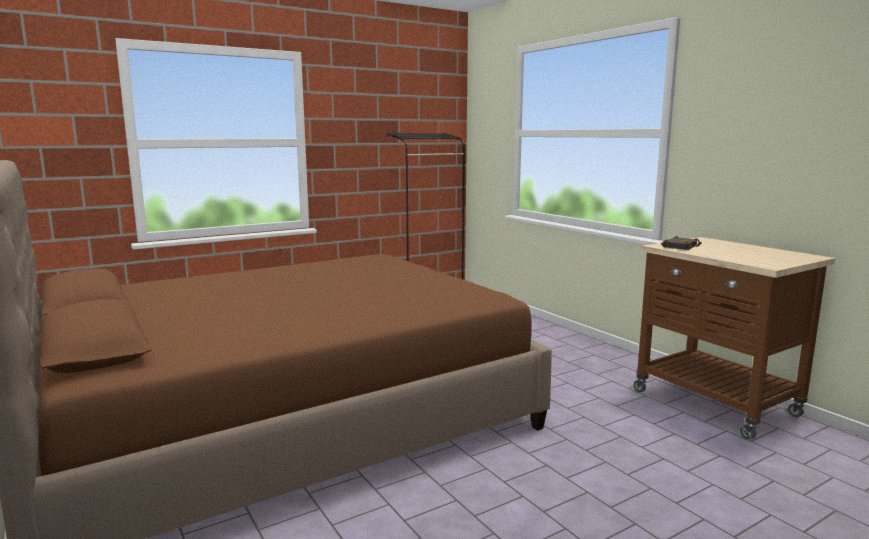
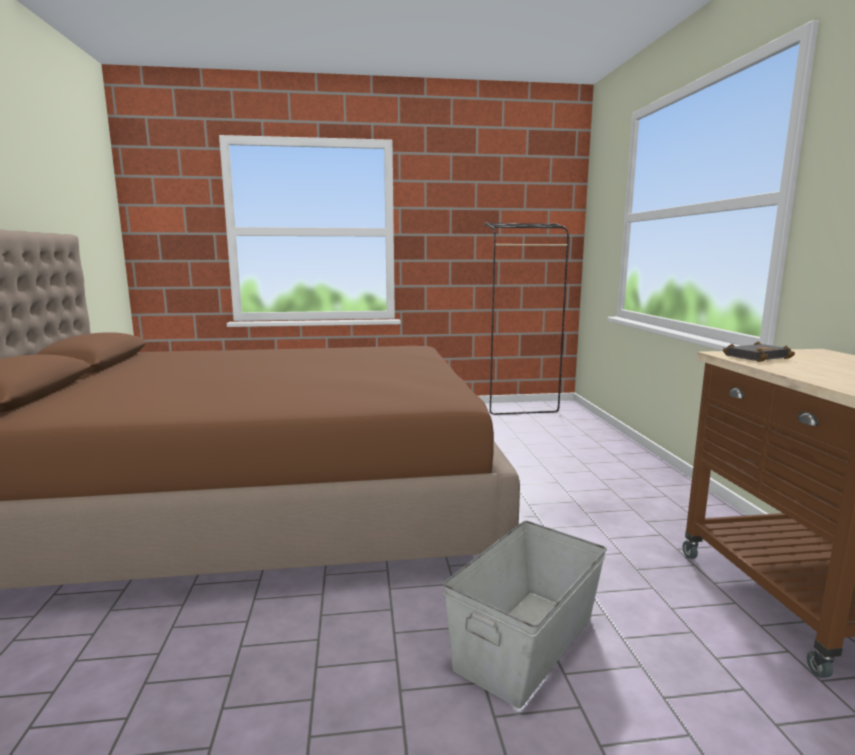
camera: 25 degrees right, 0 degrees up
(591, 463) = (527, 642): none -> grey storage box

